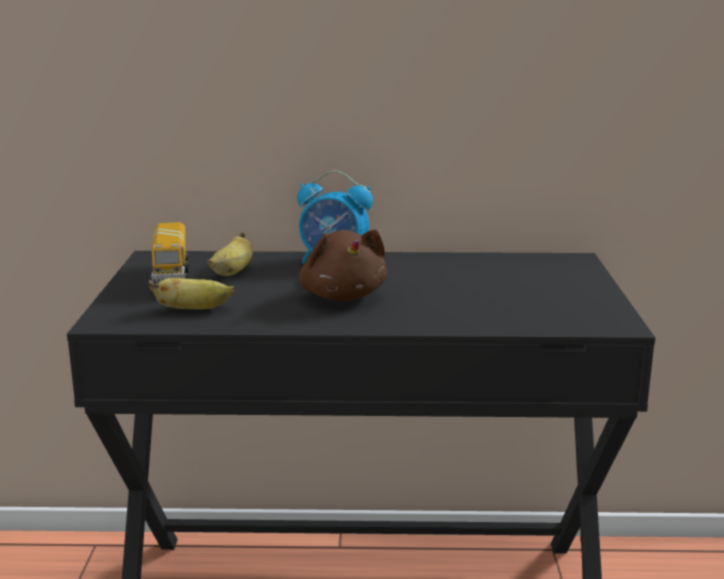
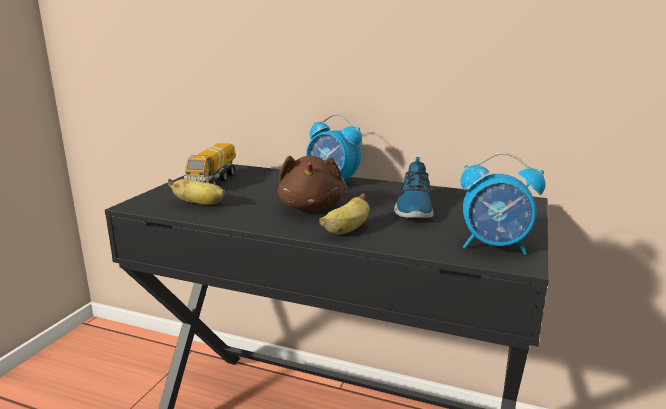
camera: 20 degrees right, 0 degrees up
(232, 272) = (256, 182): banana -> banana (346, 230)
(461, 281) = (413, 207): none -> shoe
(583, 313) = (495, 246): none -> alarm clock

